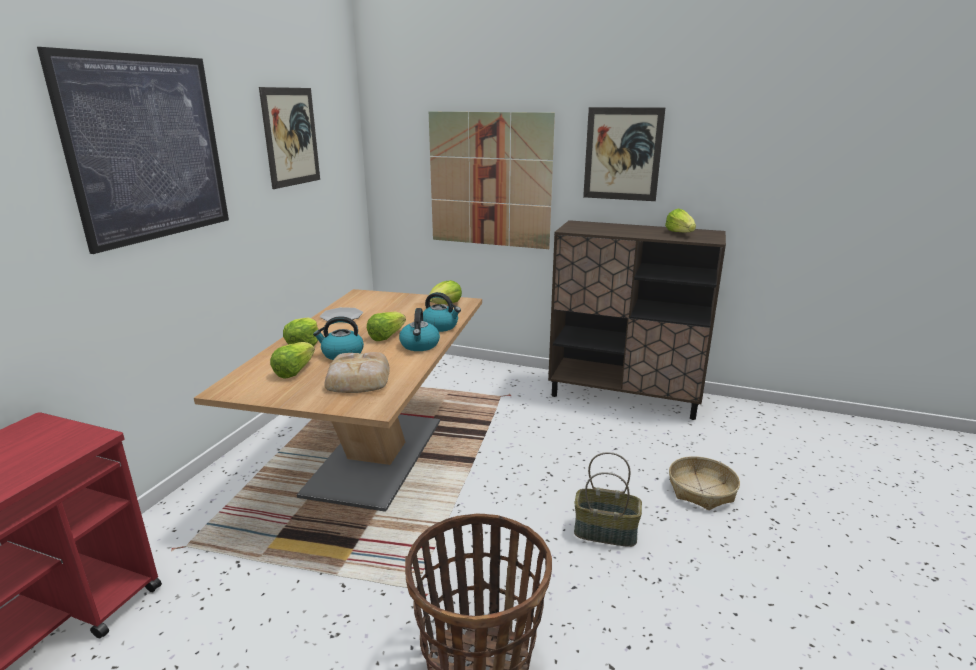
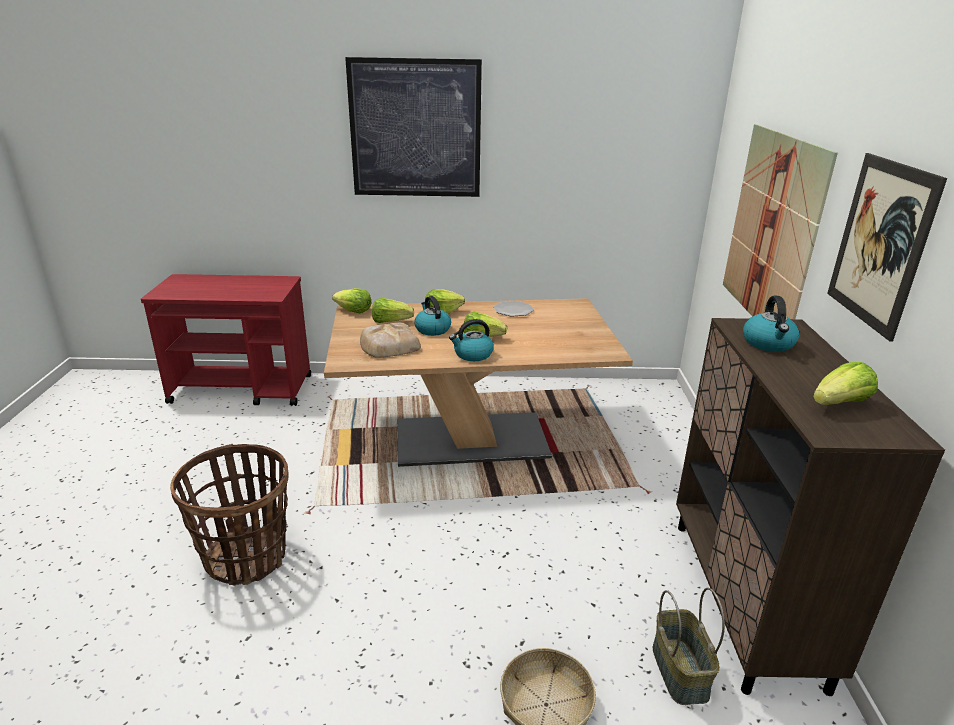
camera: 70 degrees right, 5 degrees up
(291, 137) = (584, 133): picture -> none
(440, 326) = (526, 354): kettle -> kettle (768, 343)
(445, 304) = (591, 345): lettuce -> lettuce (353, 311)
(606, 531) = (424, 614): basket -> basket (681, 671)

